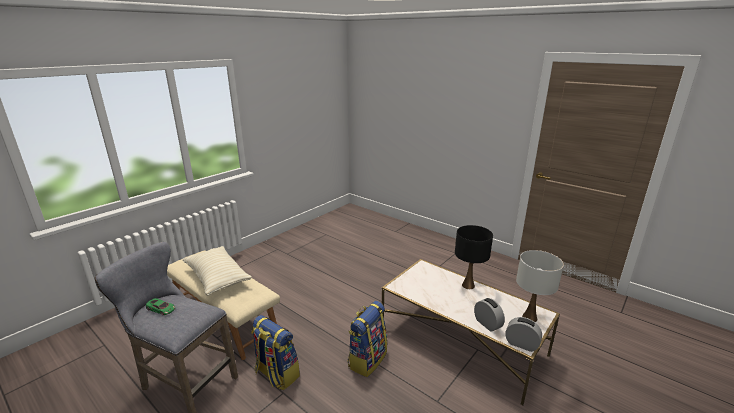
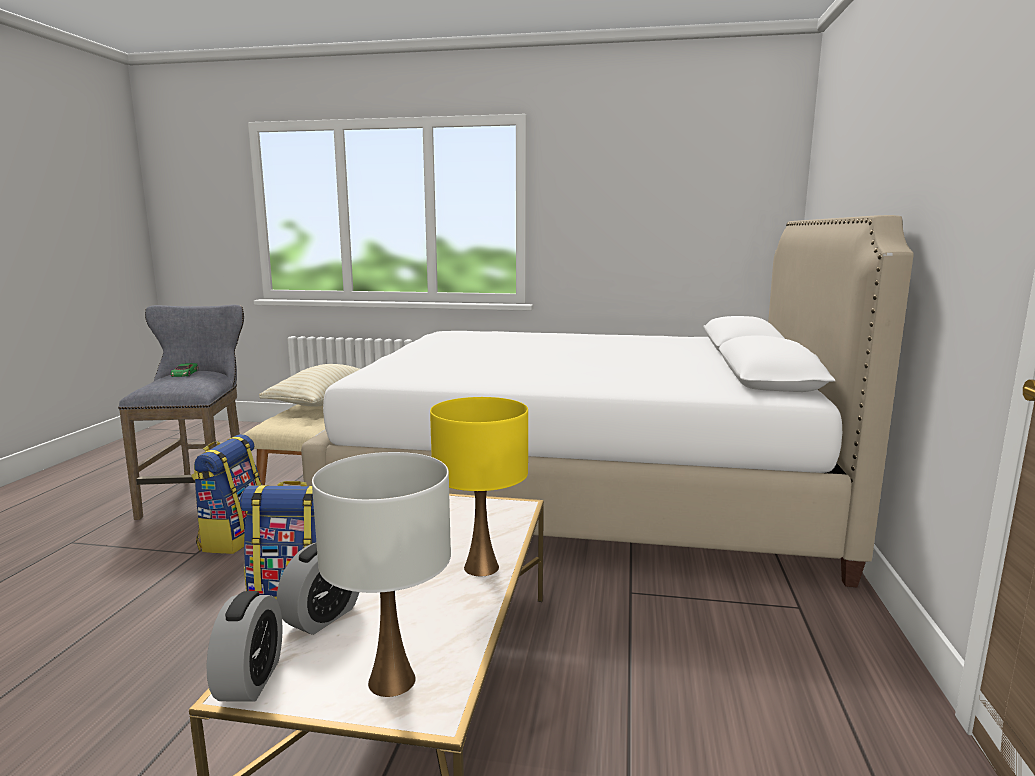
camera: 60 degrees right, 10 degrees down
(338, 254) = (584, 490): none -> white bed
(468, 285) = (481, 567): black table lamp -> yellow table lamp

